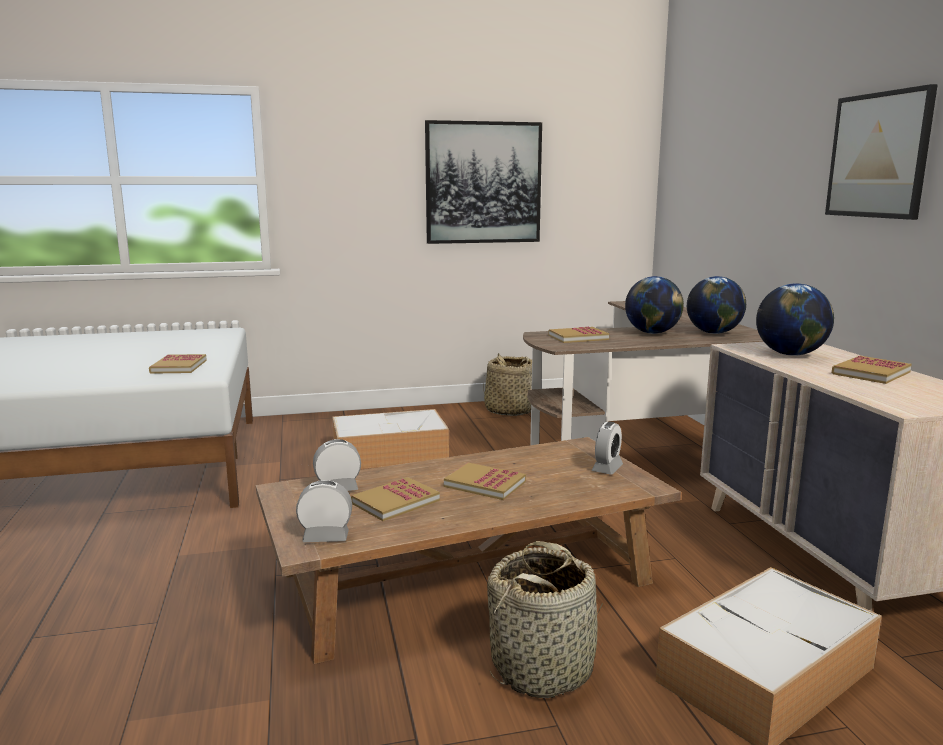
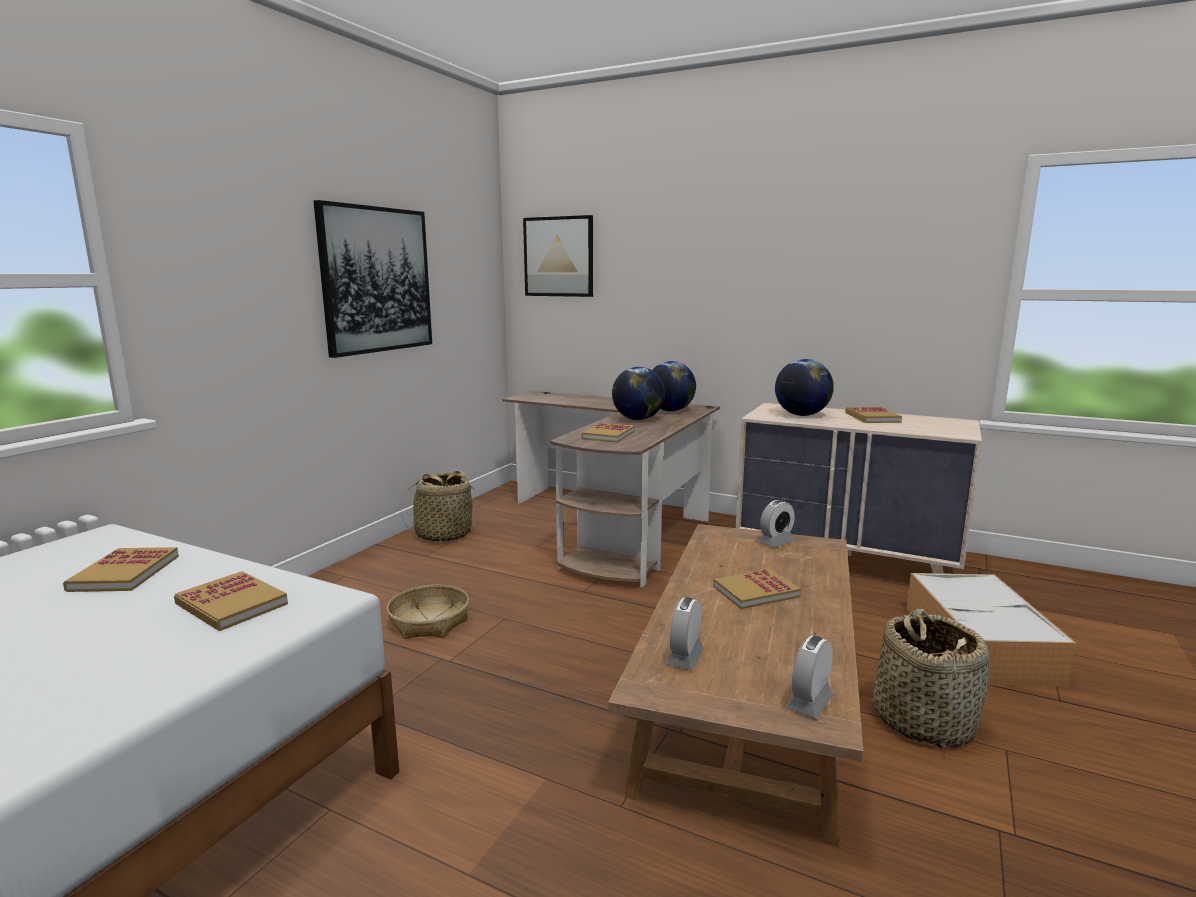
camera: 50 degrees left, 0 degrees up
(391, 453) = (429, 622): storage box -> basket
(395, 502) = (753, 641): book -> book (125, 573)
(607, 468) = (776, 542): alarm clock -> alarm clock turned 75 degrees clockwise
(878, 155) = (799, 258): picture -> picture (558, 257)

